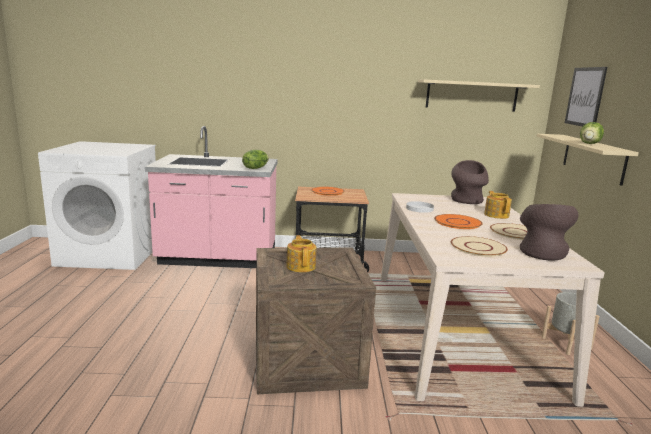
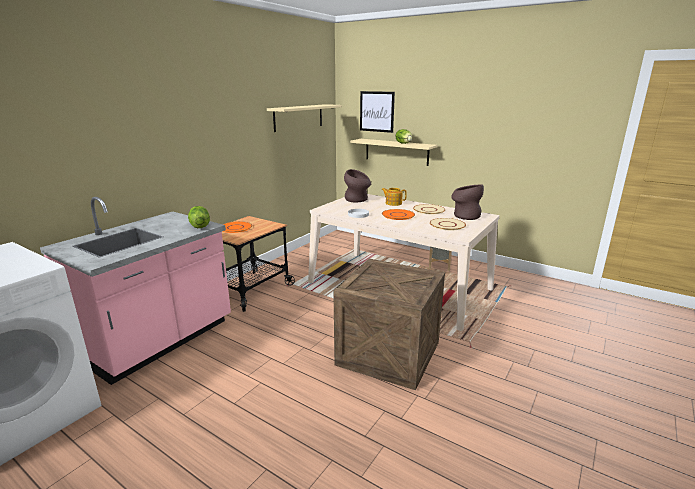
camera: 55 degrees left, 5 degrees up
(301, 266) = (389, 284): teapot -> none

